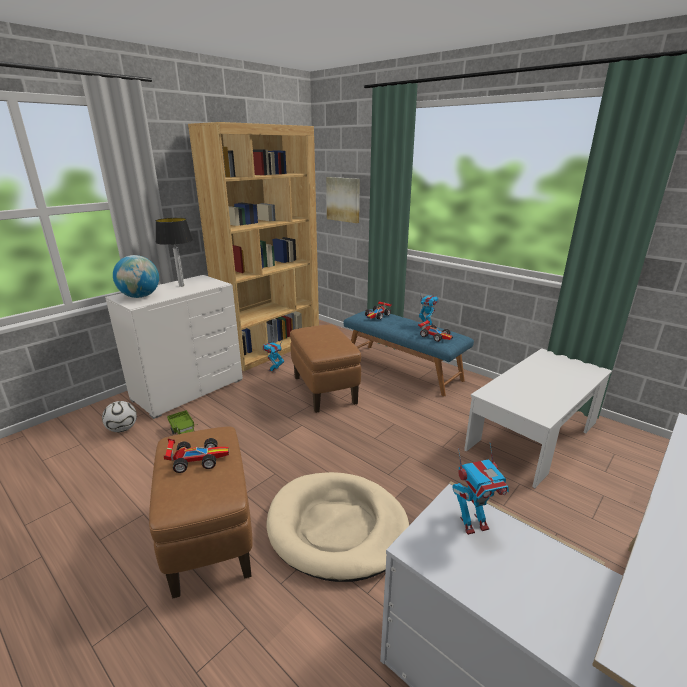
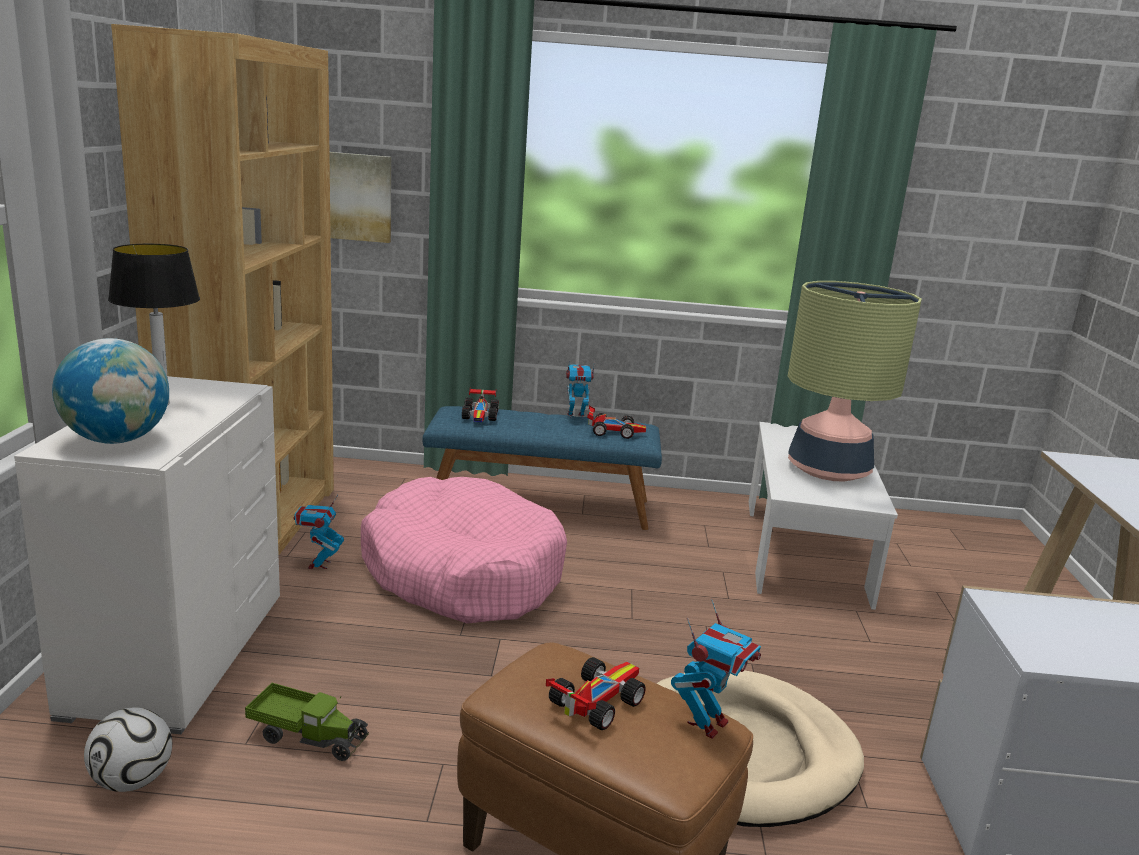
camera: 40 degrees left, 5 degrees down
(324, 390) = (462, 573): brown ottoman -> pink dog bed
(473, 524) = (1041, 615): toy robot -> toy robot (707, 724)
(542, 387) = (829, 470): none -> table lamp

